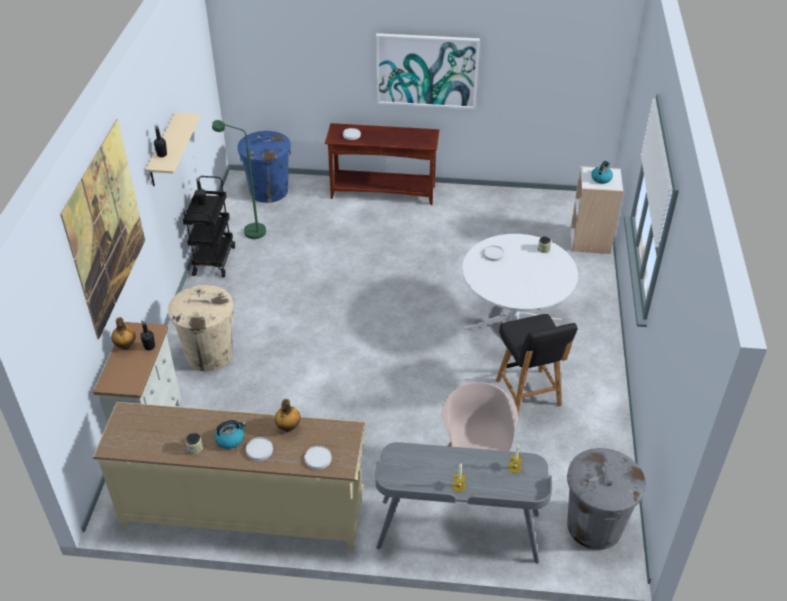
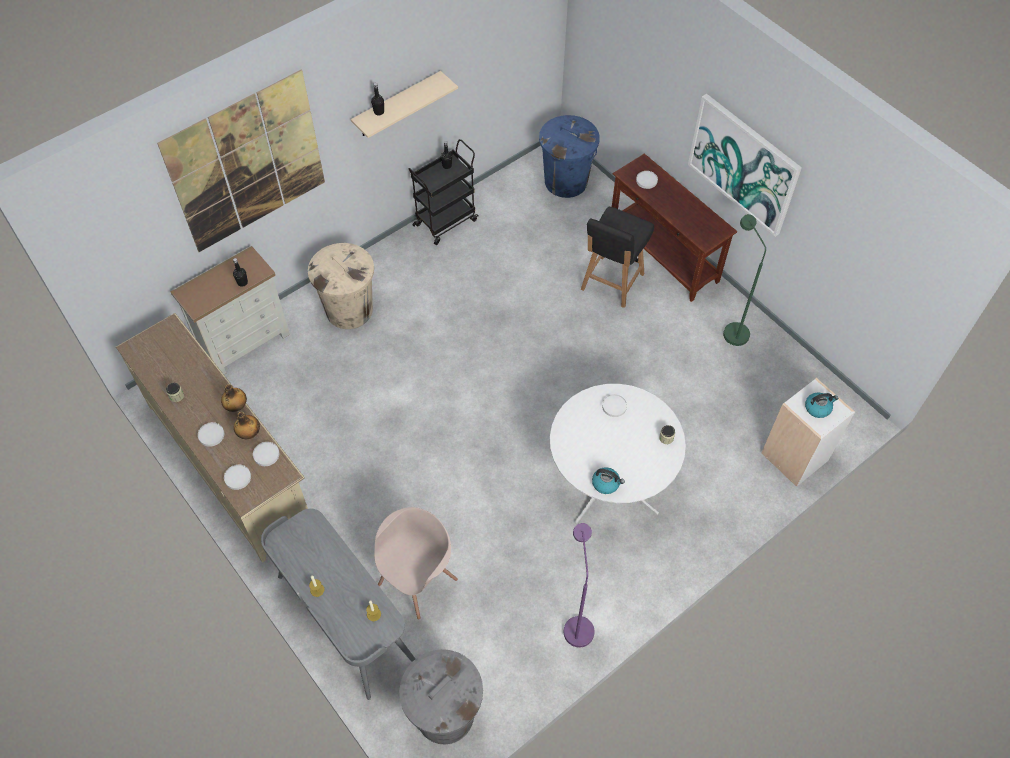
camera: 45 degrees right, 15 degrees up
(125, 346) = (229, 268): bottle -> bottle (236, 407)
(230, 439) = (204, 409): kettle -> kettle (606, 483)
(249, 231) = (504, 212): green floor lamp -> green floor lamp (731, 329)
(319, 429) = (266, 454): none -> white plate
(528, 394) = (540, 556): black chair -> black chair (611, 283)
(597, 411) = (576, 623): none -> purple floor lamp

